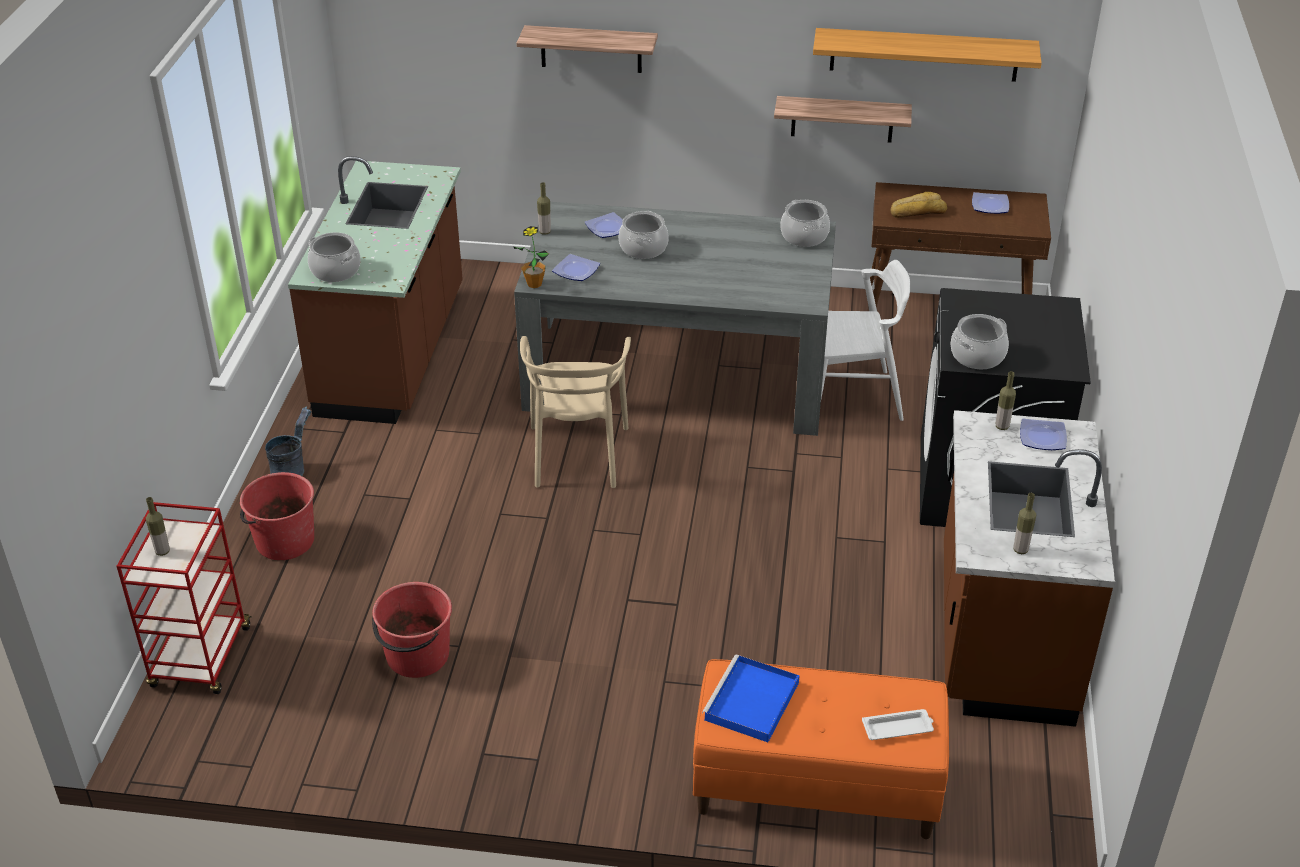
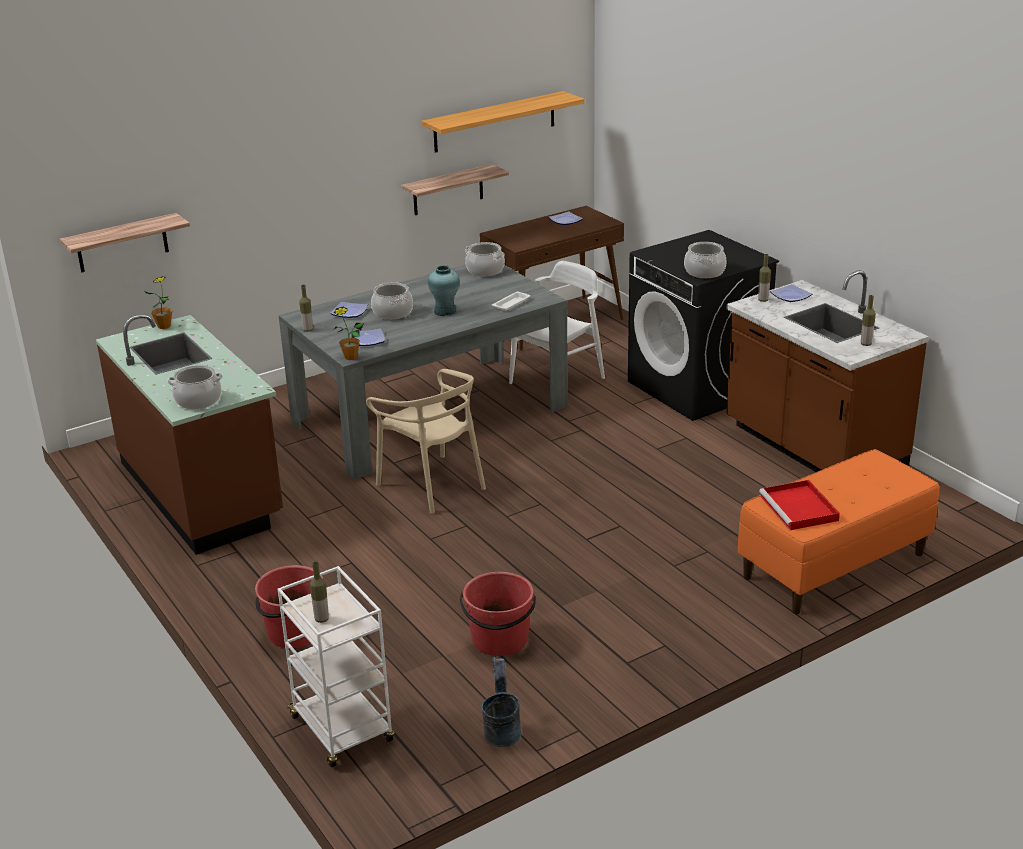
camera: 40 degrees left, 10 degrees down
(201, 659) = (343, 730): red cart -> white cart
(292, 468) = (230, 590): grey bucket -> grey bucket (502, 730)
(422, 171) = (164, 326): none -> potted plant
(591, 49) = (258, 186): shelf -> shelf (122, 243)
(692, 270) = (445, 311): none -> turquoise vase
(751, 703) = (800, 509): blue tray -> red tray
(898, 728) = (888, 479): white tray -> white tray (512, 303)
(917, 211) = (529, 237): bread -> none

